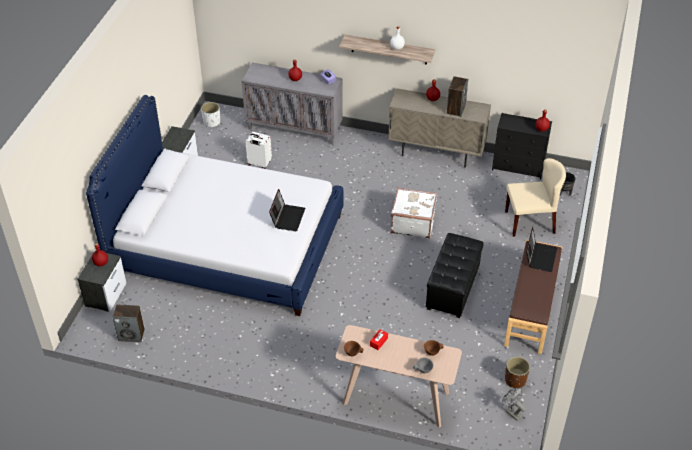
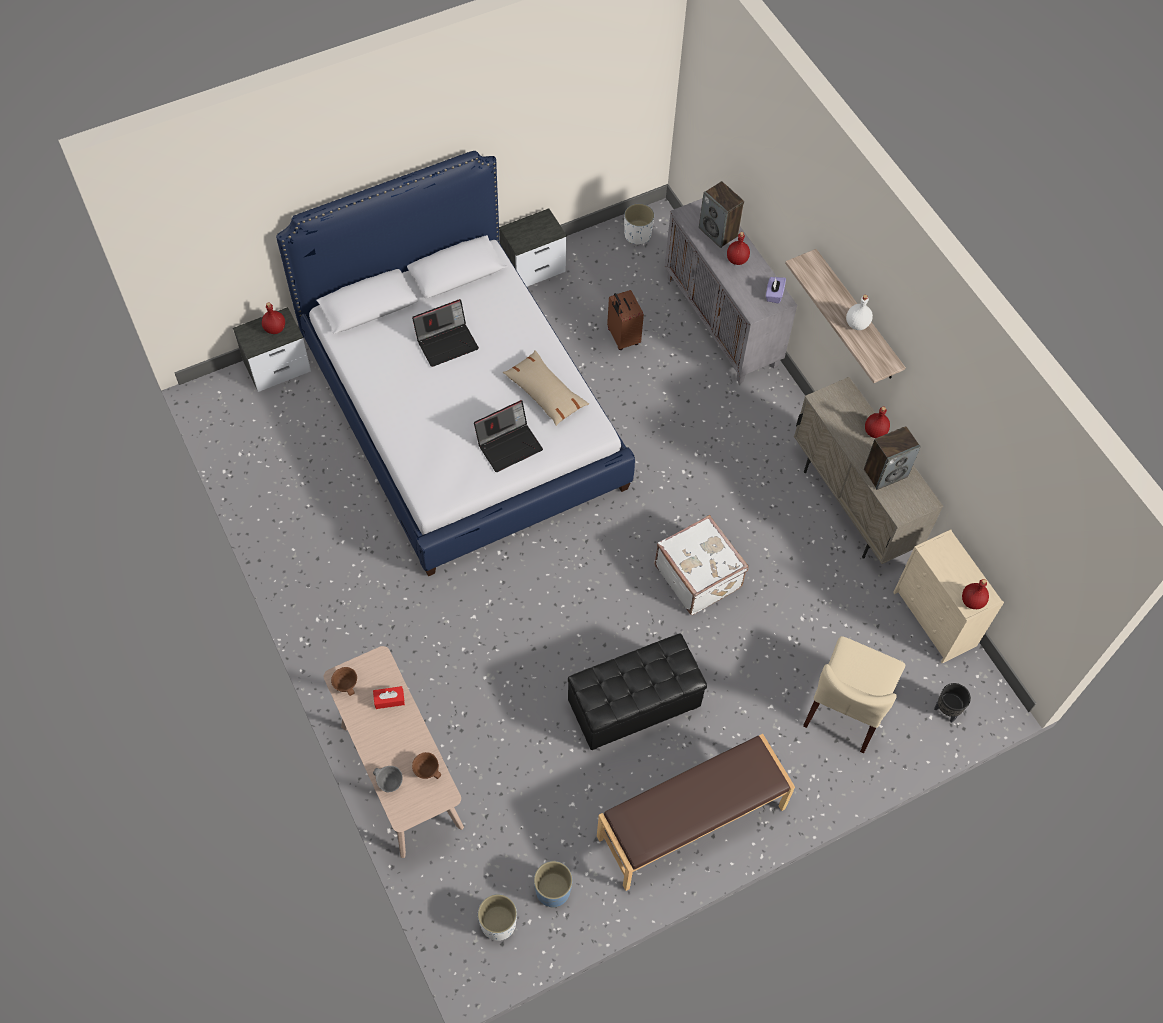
camera: 45 degrees right, 15 degrees up
(131, 334) = (247, 439): speaker -> speaker (718, 232)
(259, 164) = (622, 337): white suitcase -> brown suitcase
(275, 188) = (545, 393): none -> beige pillow
(512, 412) = (498, 923): grey fan -> white planter
(515, 380) = (552, 890): brown planter -> blue planter
(518, 167) = (935, 620): black dresser -> beige dresser
(530, 222) = (846, 709): beige chair -> beige chair turned 75 degrees clockwise
(540, 256) = (743, 773): laptop -> laptop (447, 342)

